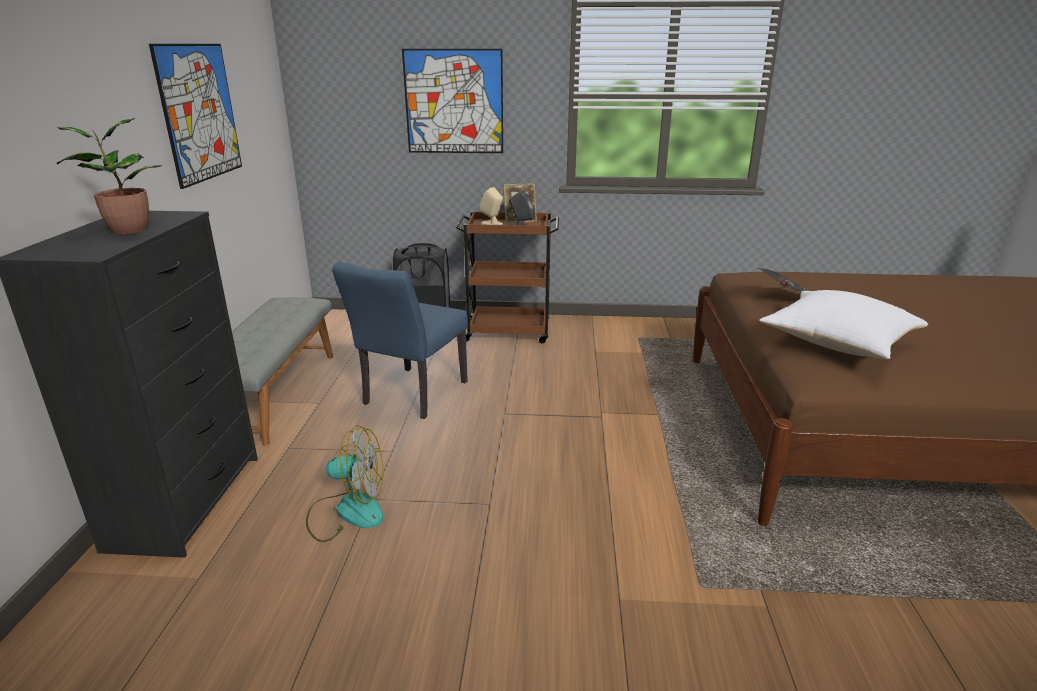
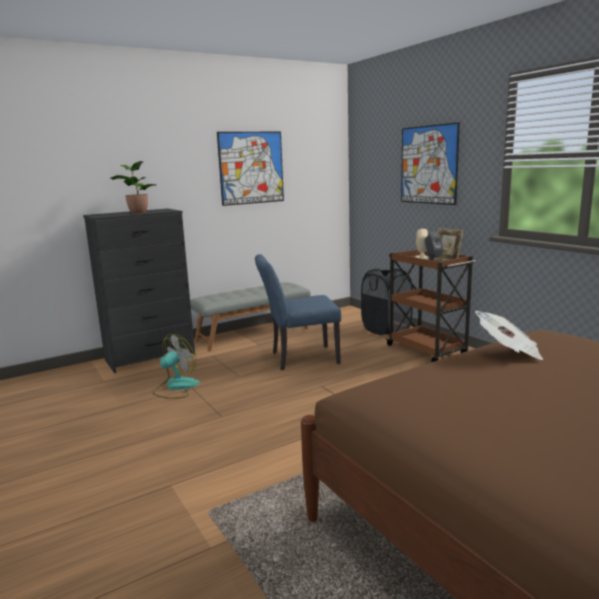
camera: 55 degrees right, 10 degrees down
(347, 512) = (175, 387): fan -> fan turned 105 degrees counterclockwise
(835, 345) = (430, 385): white pillow -> none

